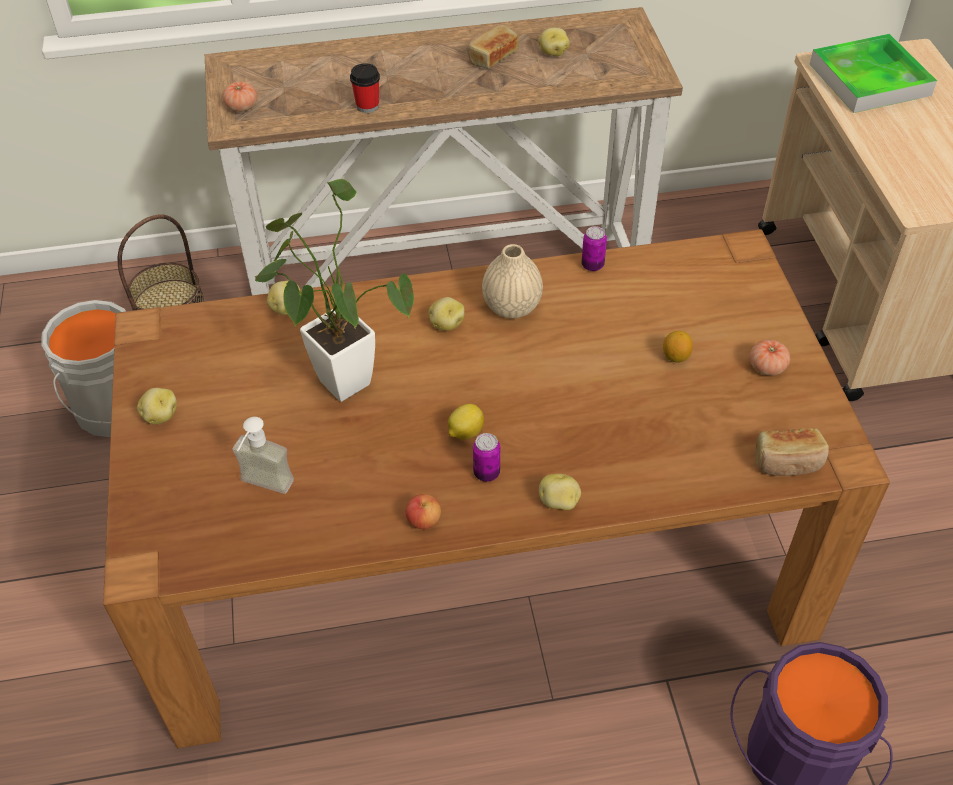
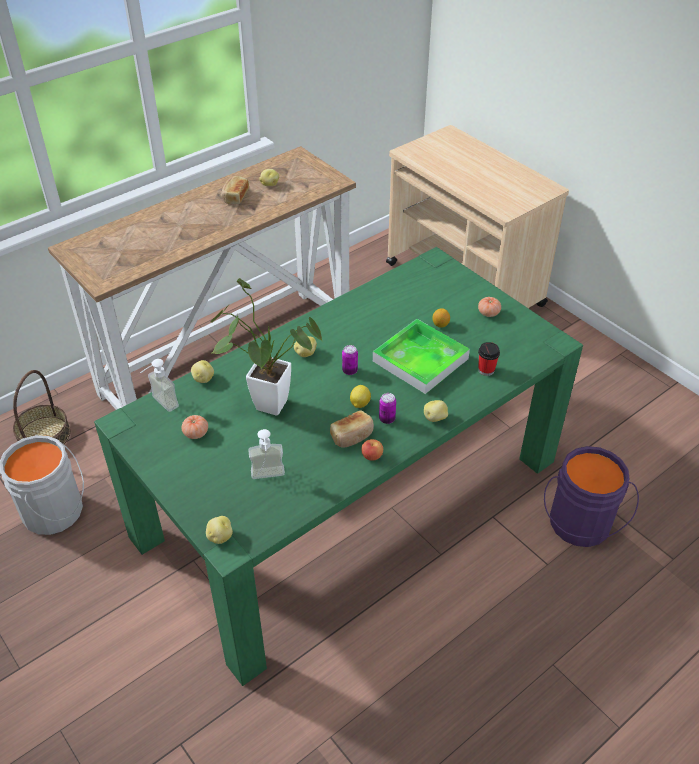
camera: 30 degrees left, 5 degrees down
(160, 416) = (173, 466): potato -> potato (220, 537)
(207, 323) = (160, 405): none -> soap dispenser
(242, 107) = (101, 270): tomato -> tomato (196, 433)
(367, 106) = (182, 246): cup -> cup (486, 370)
(479, 555) = (349, 498): brown dining table -> green dining table
(512, 306) = (335, 331): beige vase -> none
(592, 265) = (362, 294): can -> can (350, 371)
(788, 462) = (531, 354): bread -> bread (352, 436)
(869, 79) = (436, 154): tray -> tray (420, 360)

